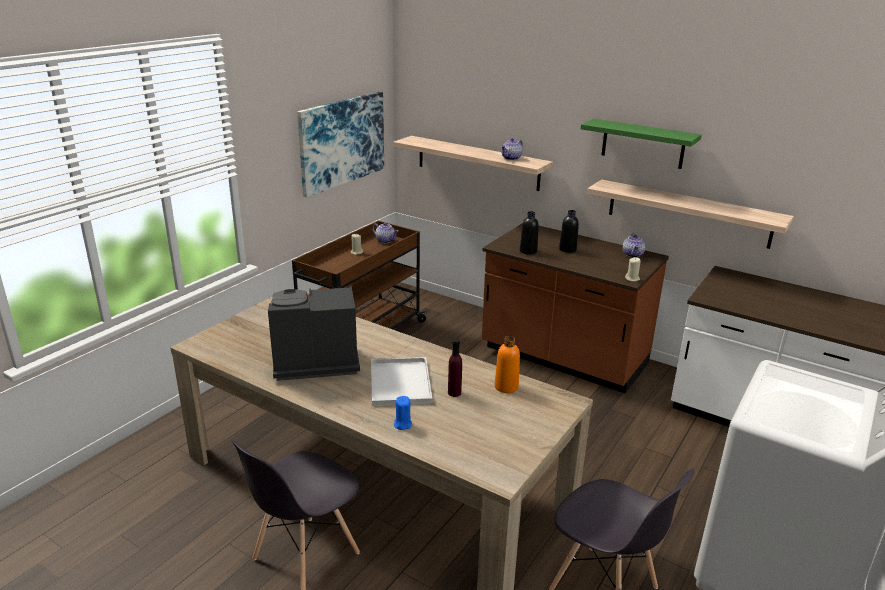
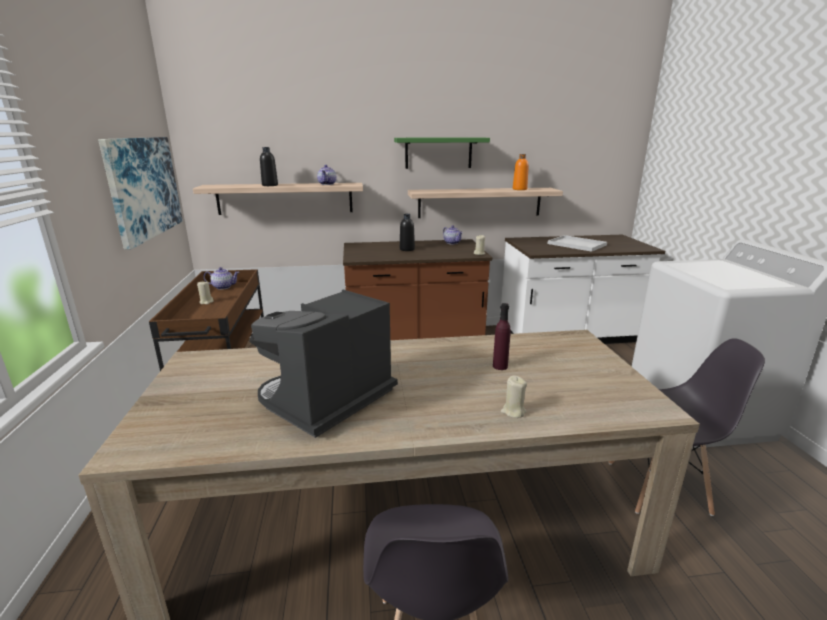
camera: 40 degrees left, 5 degrees down
(401, 383) = (446, 379): white tray -> white tray (578, 244)
(402, 424) = (513, 411): blue candle -> beige candle
(506, 387) = (524, 345): orange bottle -> orange bottle (519, 189)
(528, 251) = (382, 256): black bottle -> black bottle (270, 185)

